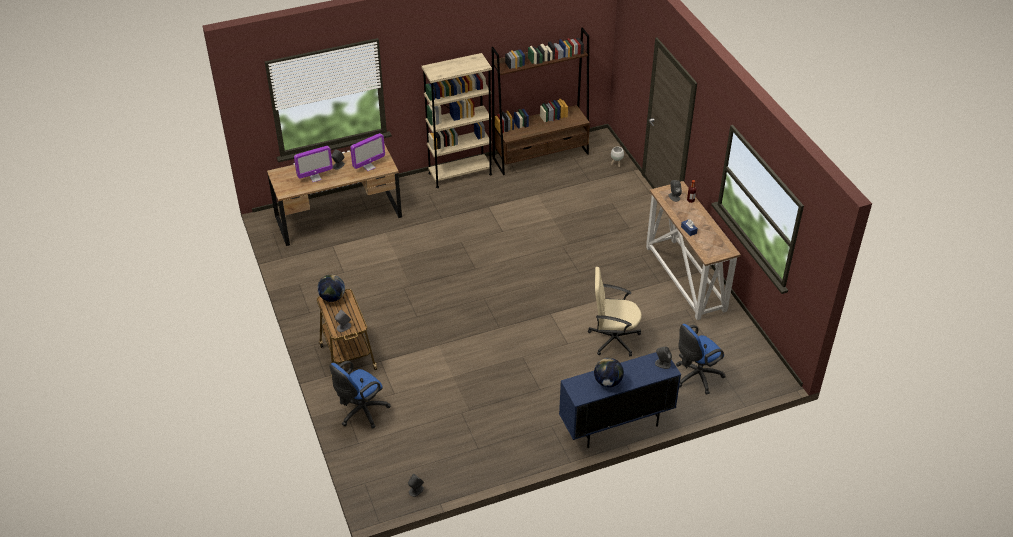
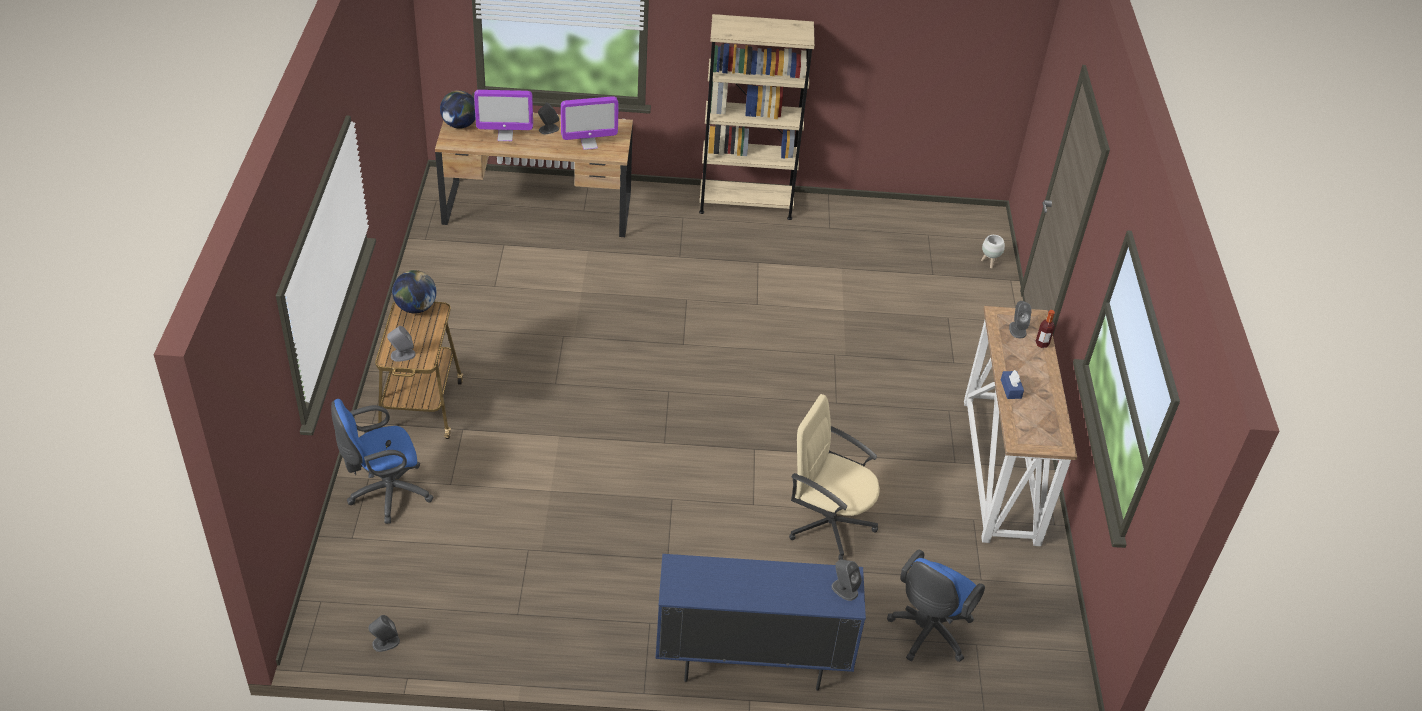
camera: 20 degrees right, 0 degrees up
(541, 156) = (880, 216): brown bookcase -> none
(608, 382) = (736, 585): globe -> globe (460, 125)
(695, 377) = (927, 634): blue office chair -> blue office chair turned 45 degrees counterclockwise

